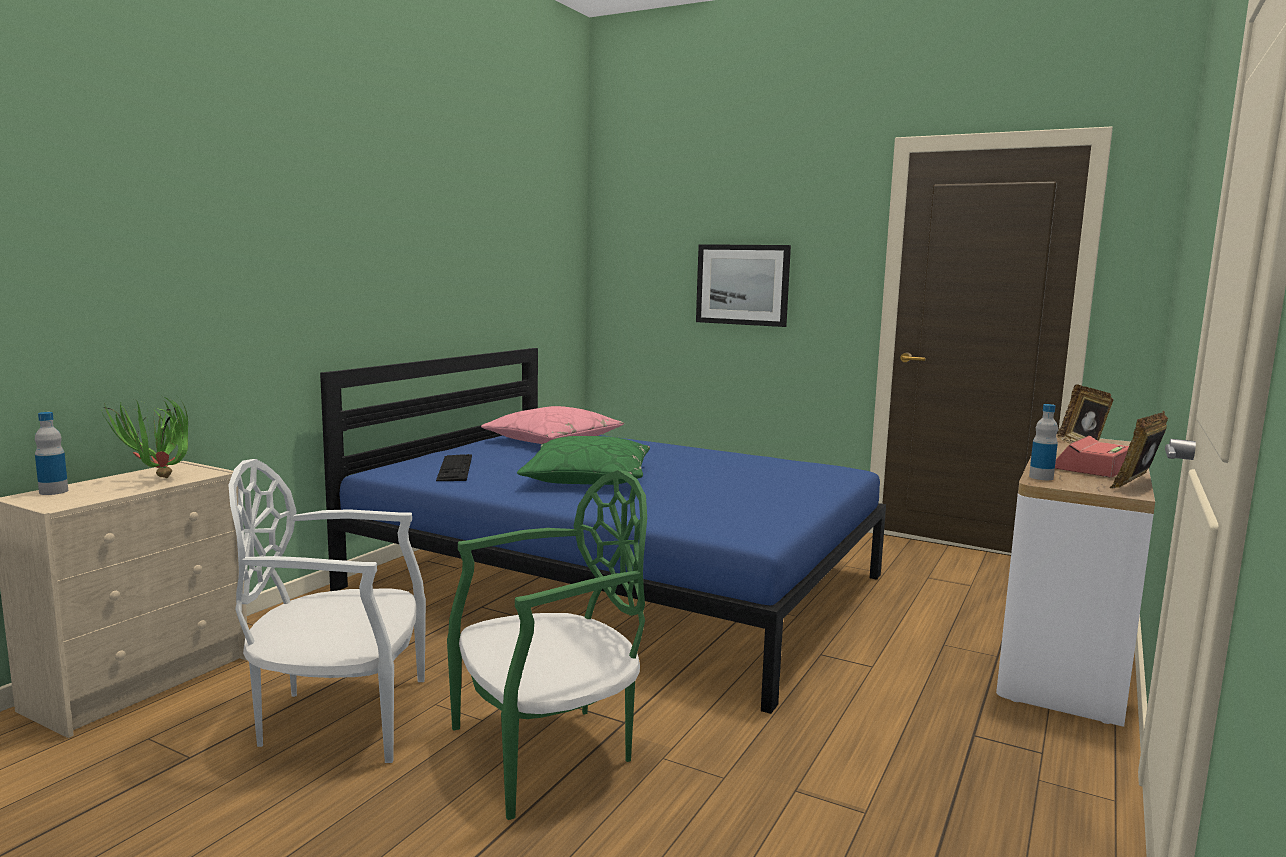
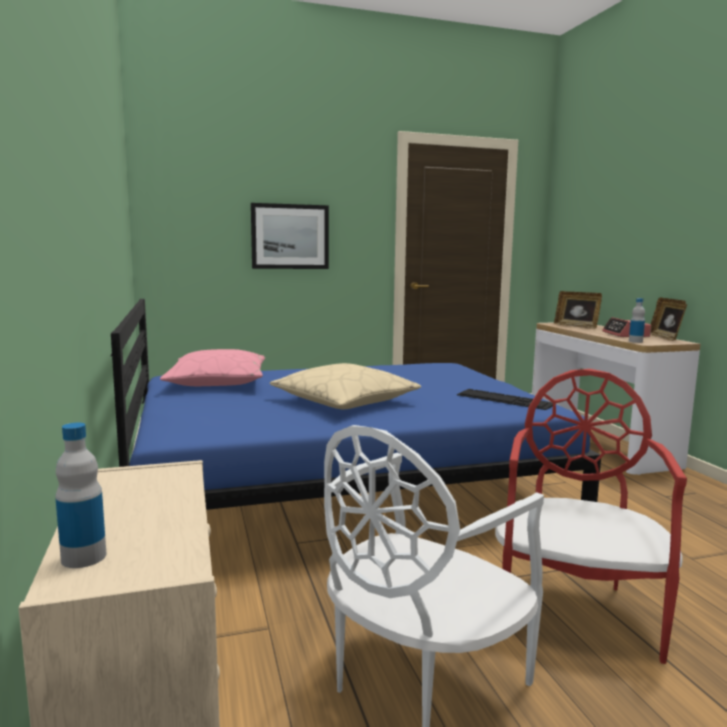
camera: 45 degrees left, 0 degrees up
(157, 481) = (162, 496): potted plant -> none
(455, 468) = (225, 418): keyboard -> keyboard (504, 399)
(548, 751) = (577, 610): green chair -> red chair
(587, 478) = (344, 401): green pillow -> beige pillow

